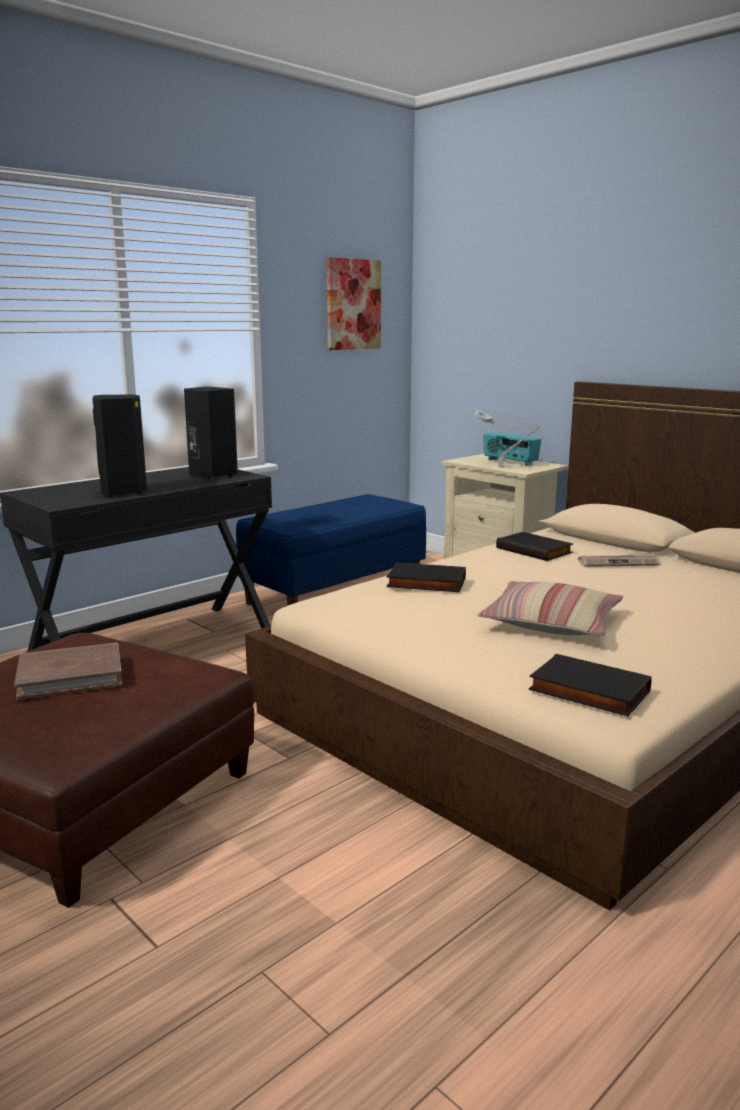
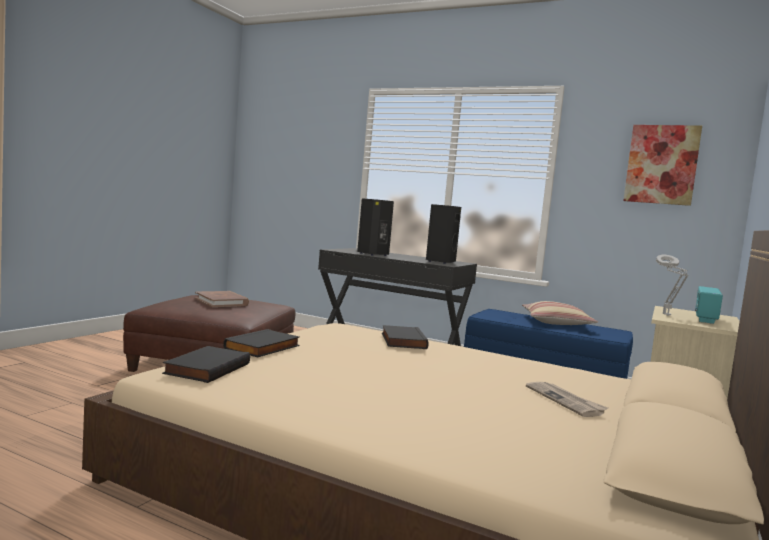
camera: 70 degrees right, 10 degrees down
(535, 550) = (556, 374): black book -> black book (263, 348)
(551, 623) = (348, 369): pillow -> pillow (556, 323)

